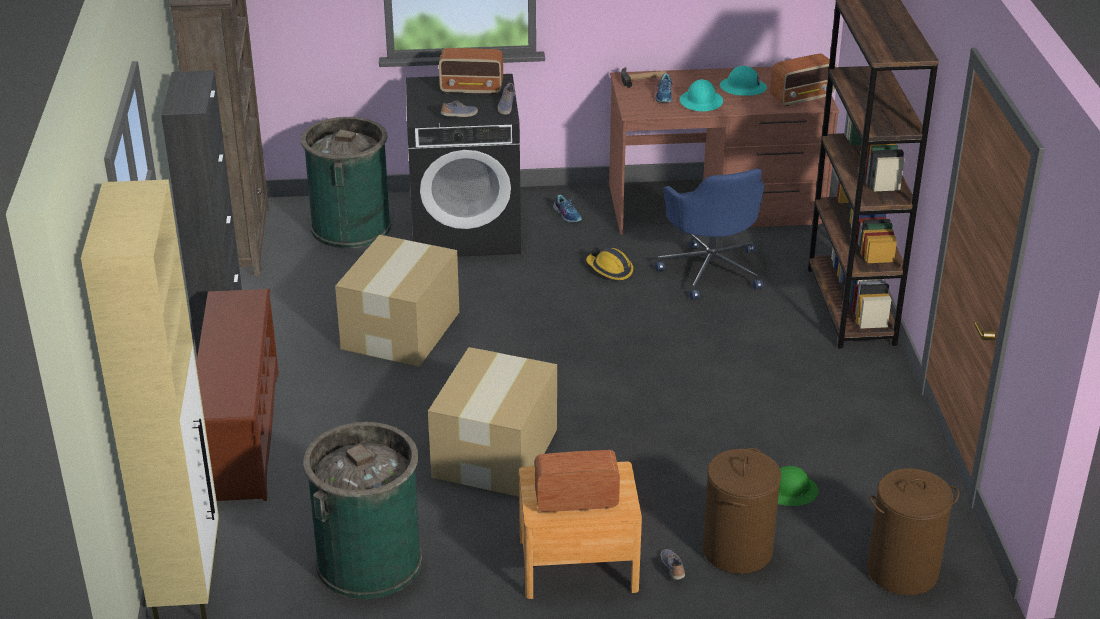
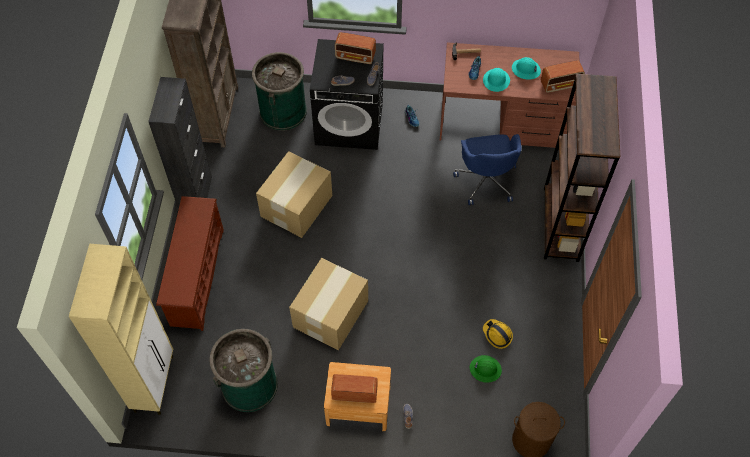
camera: 10 degrees right, 25 degrees up
(609, 269) = (426, 171): hard hat -> hard hat (497, 335)
(737, 551) = (445, 410): brown laundry basket -> none

